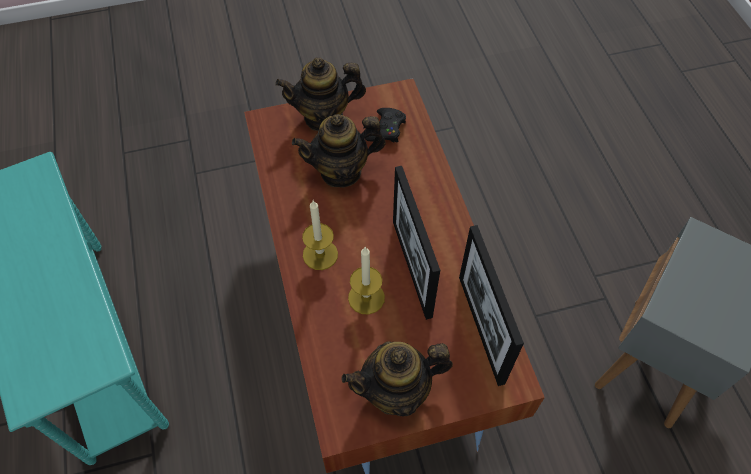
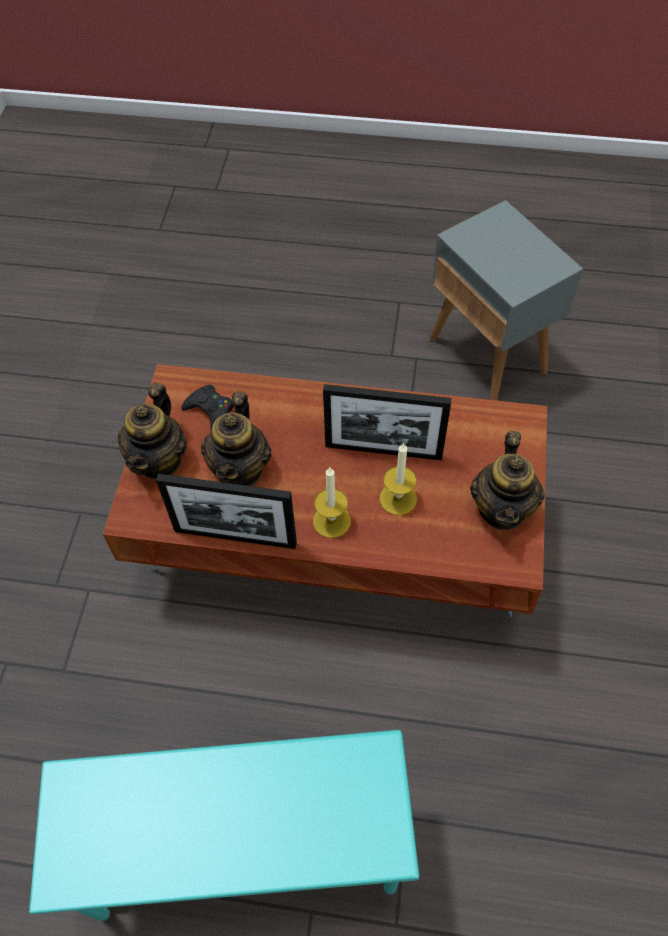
camera: 65 degrees left, 0 degrees up
(481, 328) = (468, 423): picture frame -> picture frame (235, 537)

